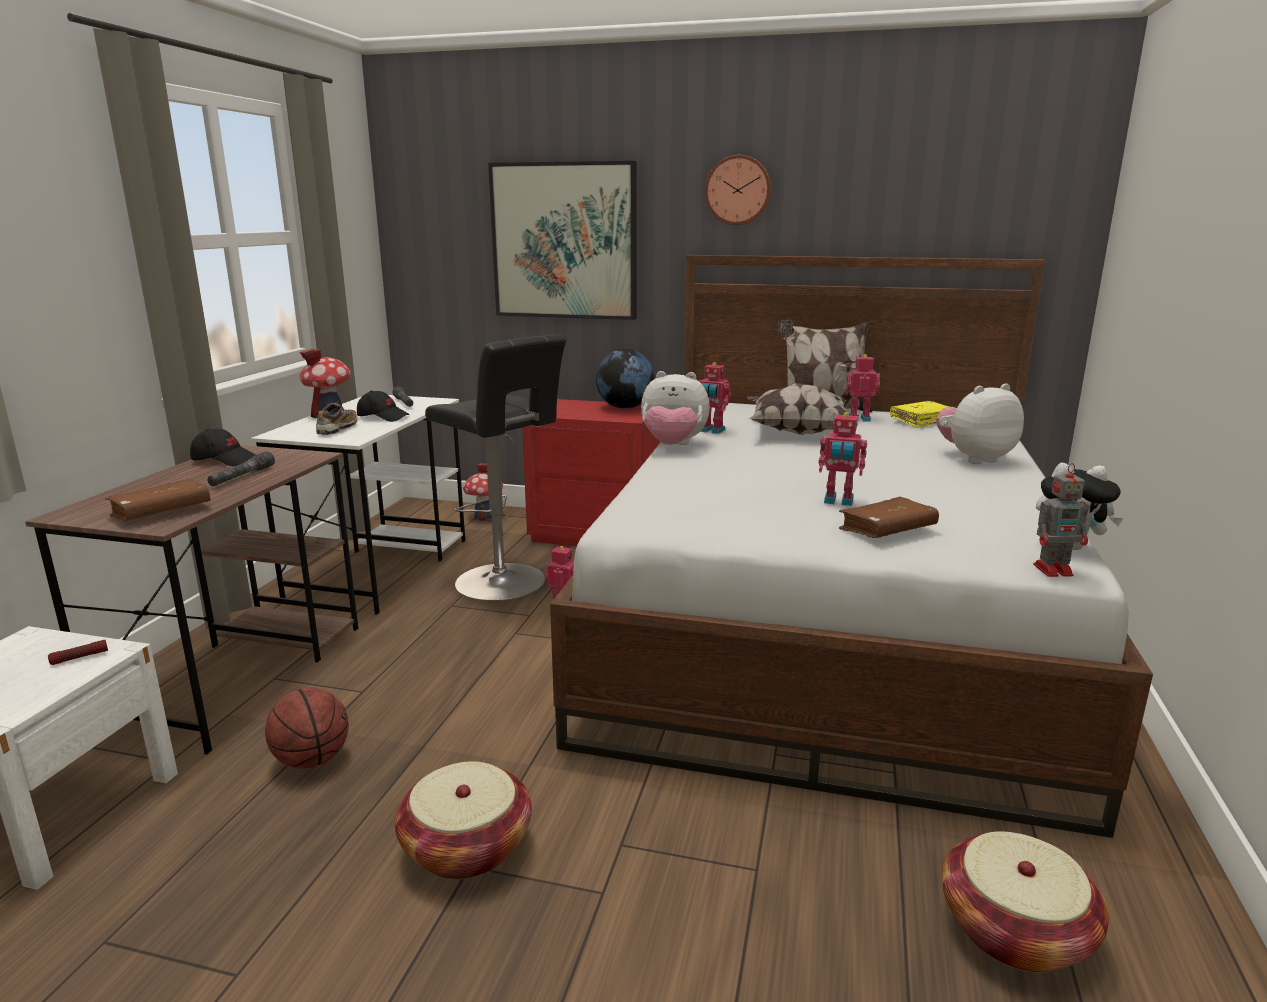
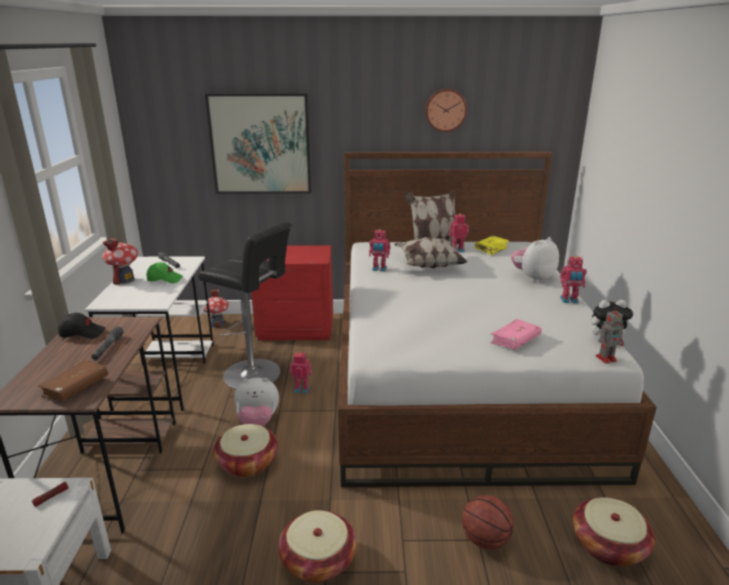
camera: 15 degrees left, 5 degrees up
(312, 760) = (195, 523): basketball -> basketball (485, 539)
(337, 429) = (141, 295): shoe -> none
(383, 417) = (165, 279): black cap -> green cap
(431, 694) = (247, 463): none -> basket
(625, 408) = (310, 250): globe -> none
(673, 446) = (363, 285): plush toy -> plush toy (258, 422)
(738, 190) = (374, 111): wall clock -> wall clock (445, 110)
(838, 501) = (479, 321): toy robot -> toy robot (569, 300)
(887, 530) = (515, 340): brown book -> pink book

